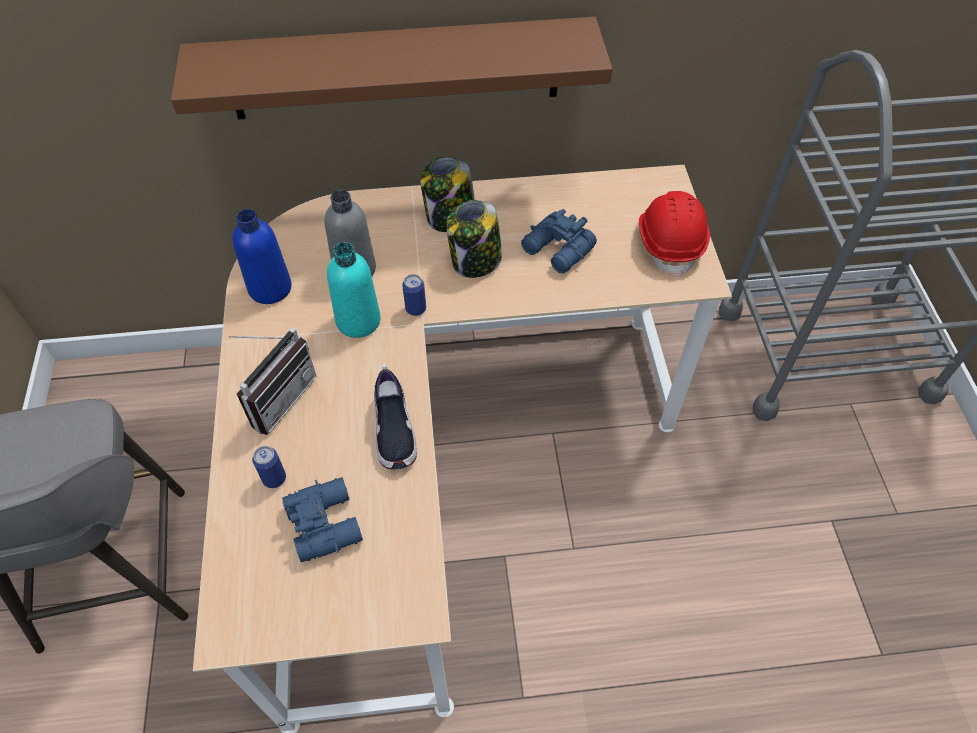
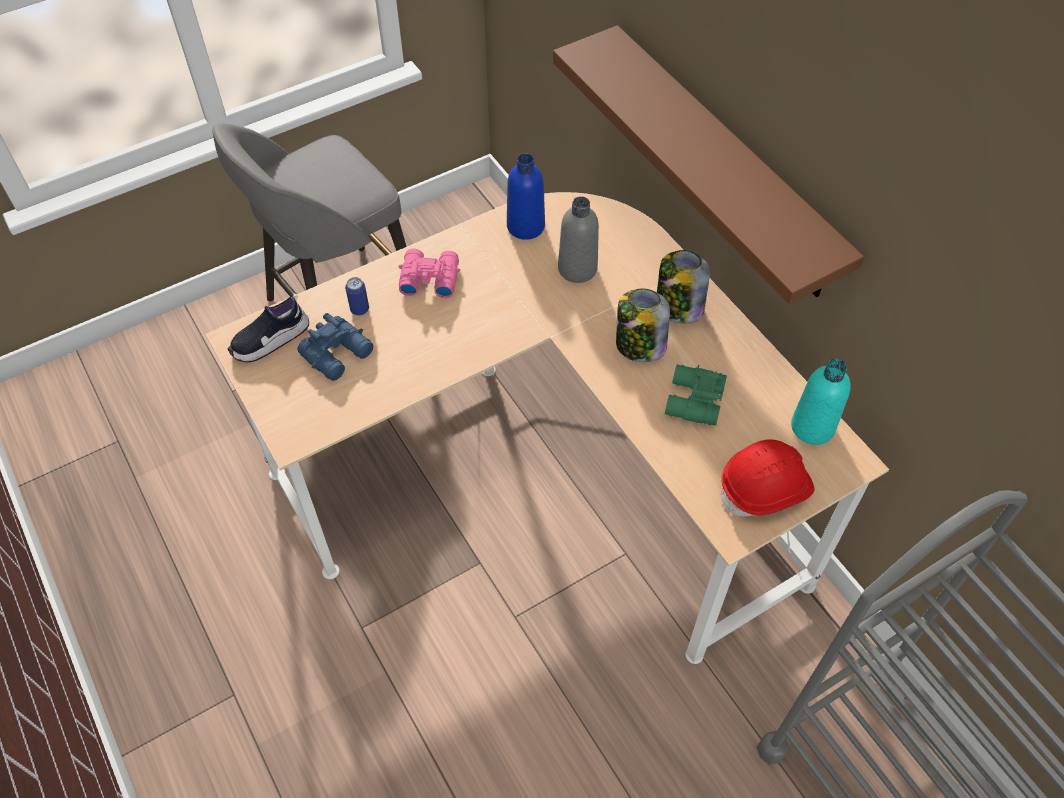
camera: 65 degrees right, 0 degrees up
(277, 397) = (428, 278): radio -> pink binoculars
(358, 321) = (526, 294): turquoise bottle -> turquoise bottle (812, 427)
(394, 430) = (436, 361): shoe -> shoe (270, 340)
(416, 309) = (561, 326): can -> none
(558, 251) = (692, 401): blue binoculars -> green binoculars

